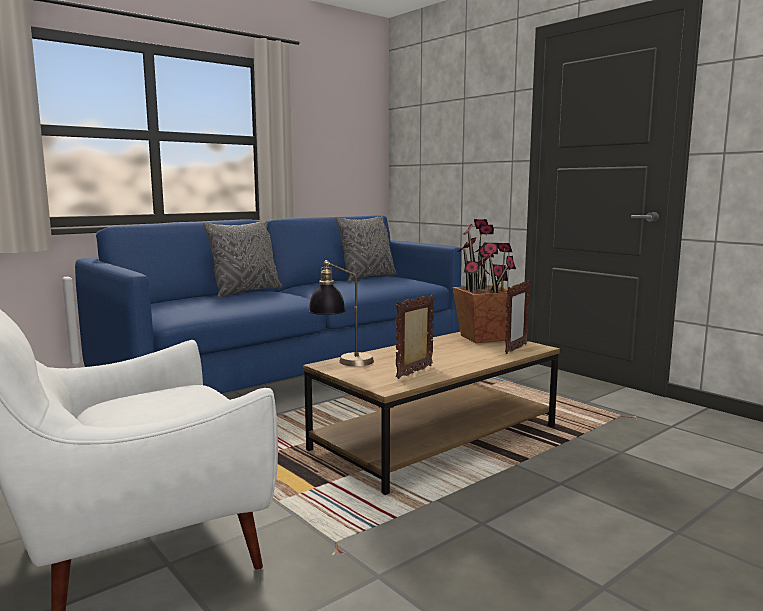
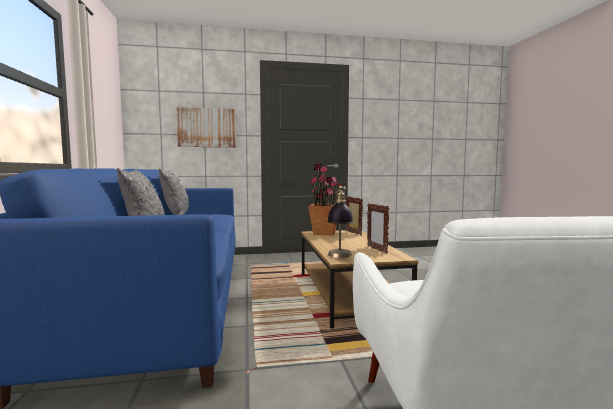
camera: 60 degrees left, 5 degrees down
(465, 152) = (207, 128): none -> picture

